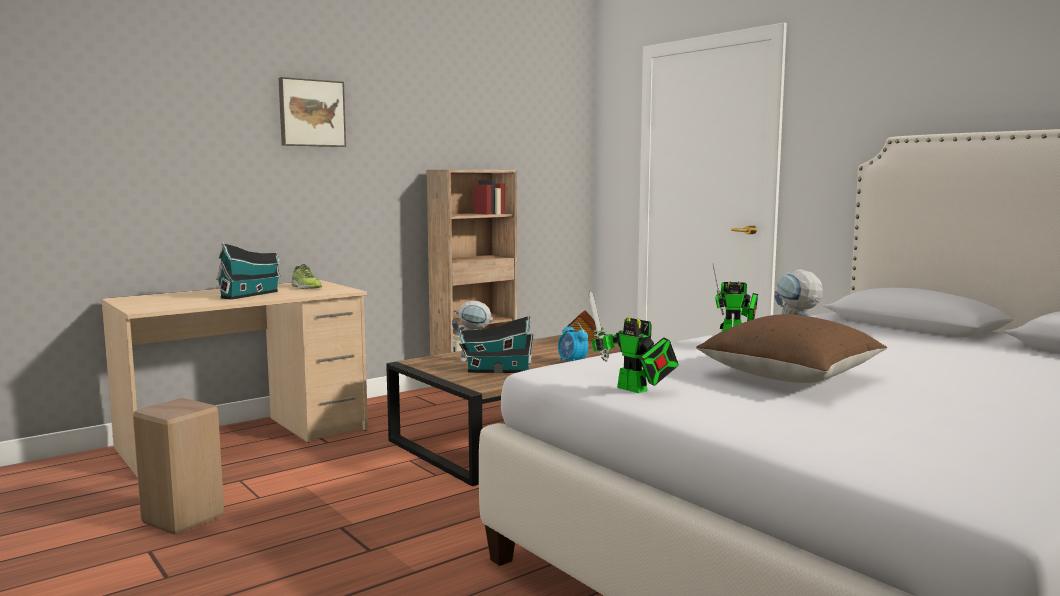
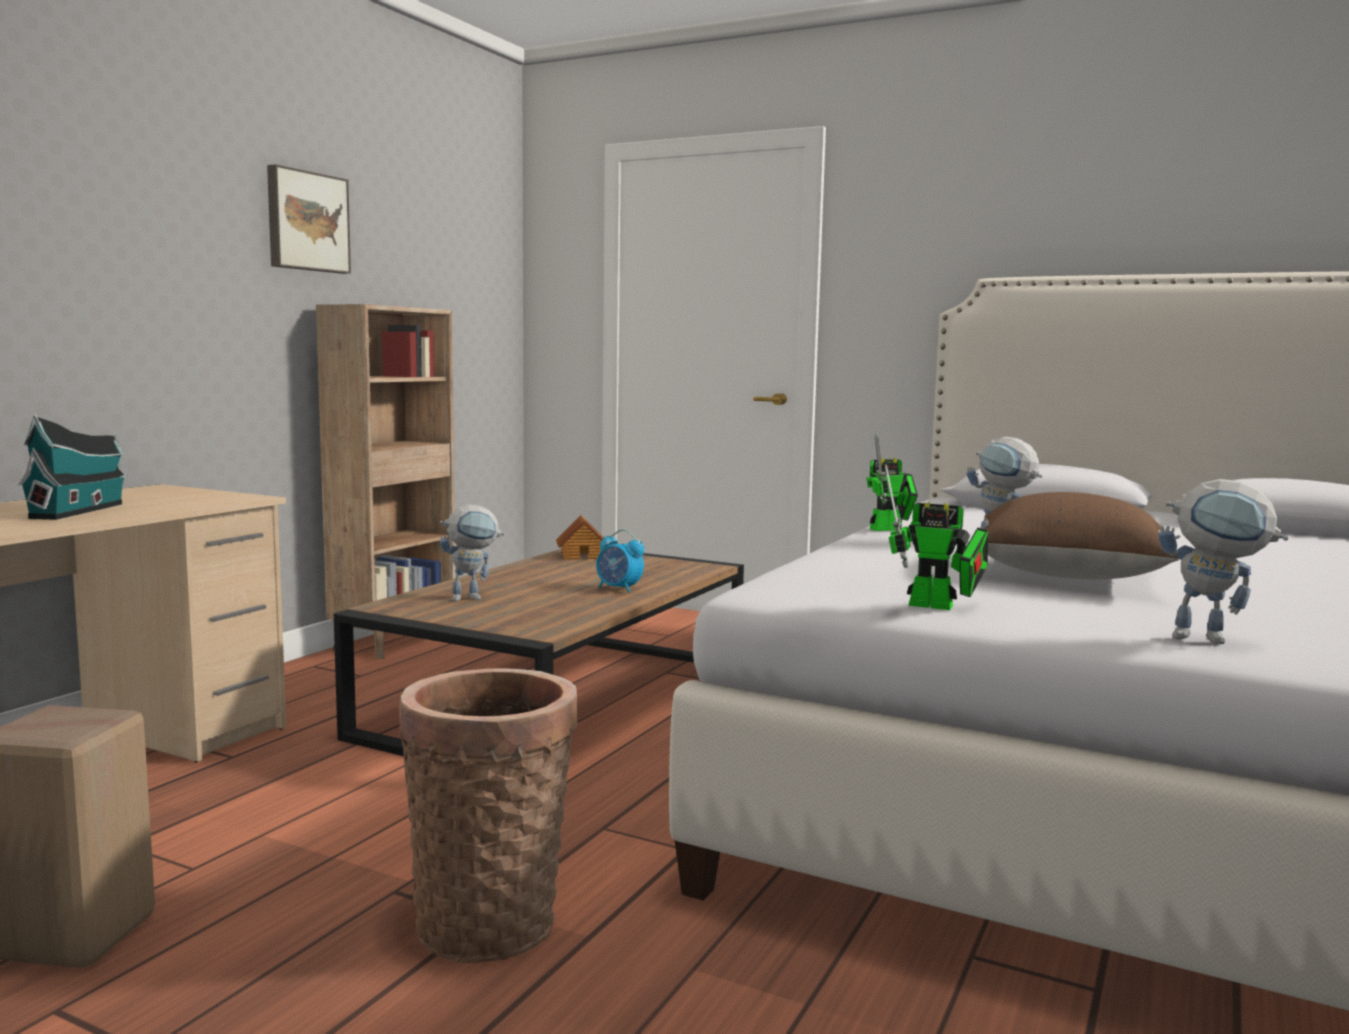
camera: 25 degrees left, 0 degrees up
(305, 287) = (160, 496): shoe -> none
(311, 113) = (137, 196): picture -> picture (306, 221)
(374, 552) = (491, 920): none -> basket
(496, 370) = (527, 609): toy house -> none
(785, 432) = (1213, 639): none -> toy robot

